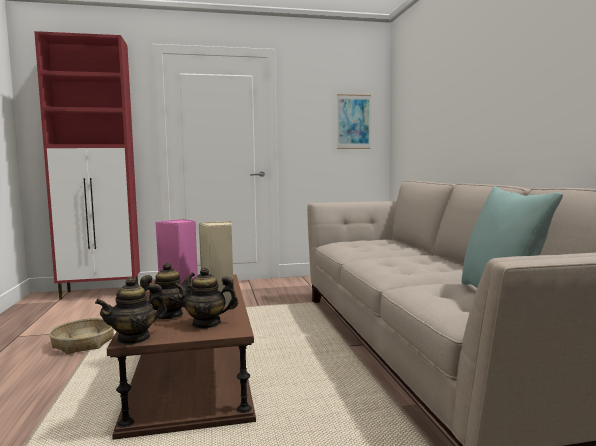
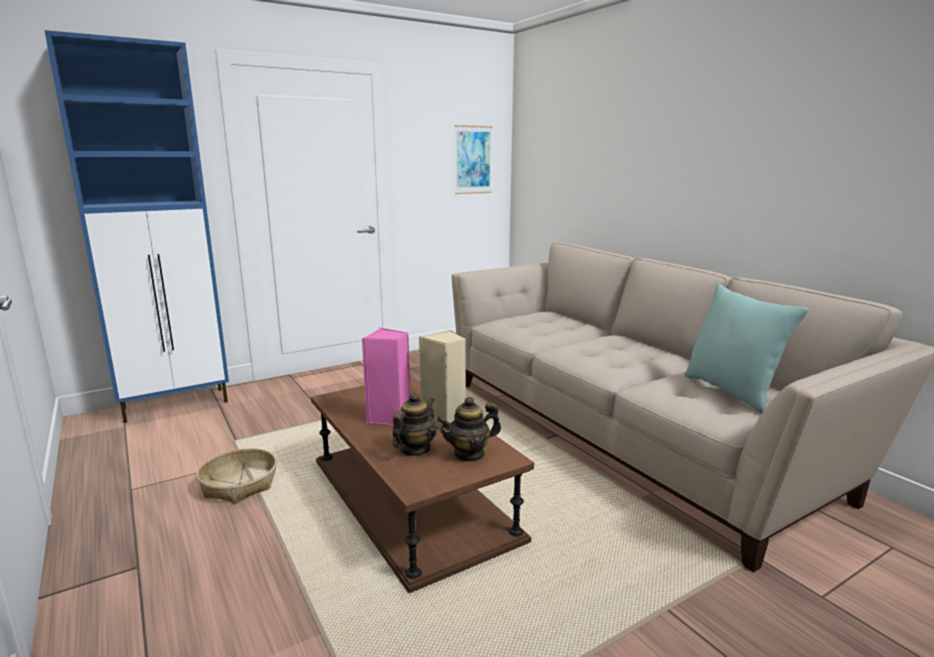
camera: 20 degrees left, 10 degrees up
(101, 293) = (177, 405): red cabinet -> blue cabinet
(134, 338) = (418, 487): teapot -> none

